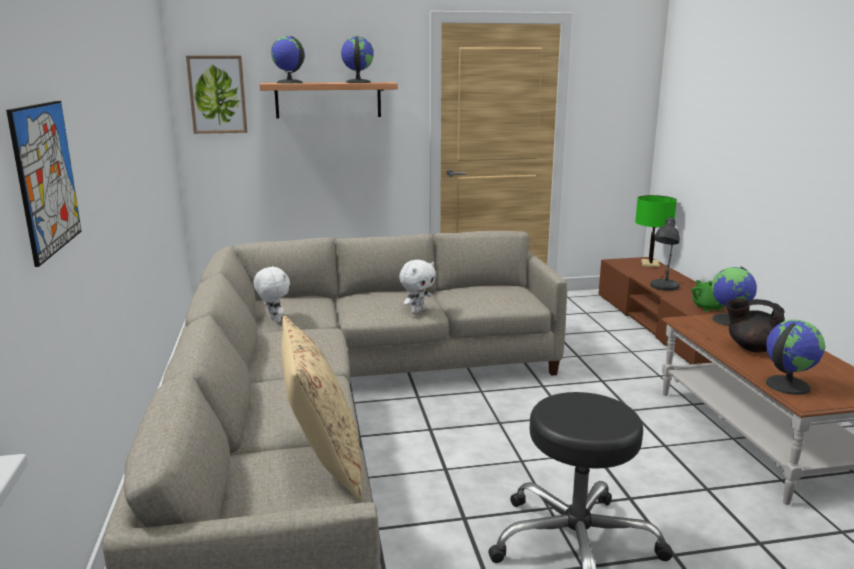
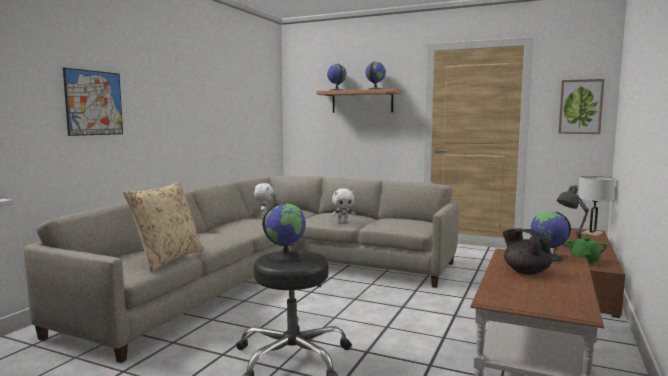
camera: 35 degrees right, 10 degrees down
(217, 94) = (303, 99): picture -> picture (580, 107)
(650, 264) = (592, 234): green table lamp -> white table lamp
(786, 385) = (499, 291): globe -> globe (286, 257)

